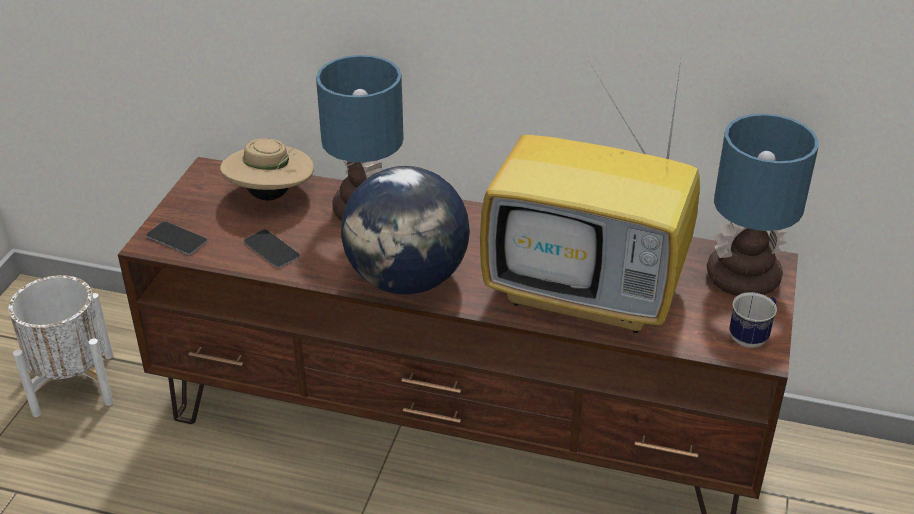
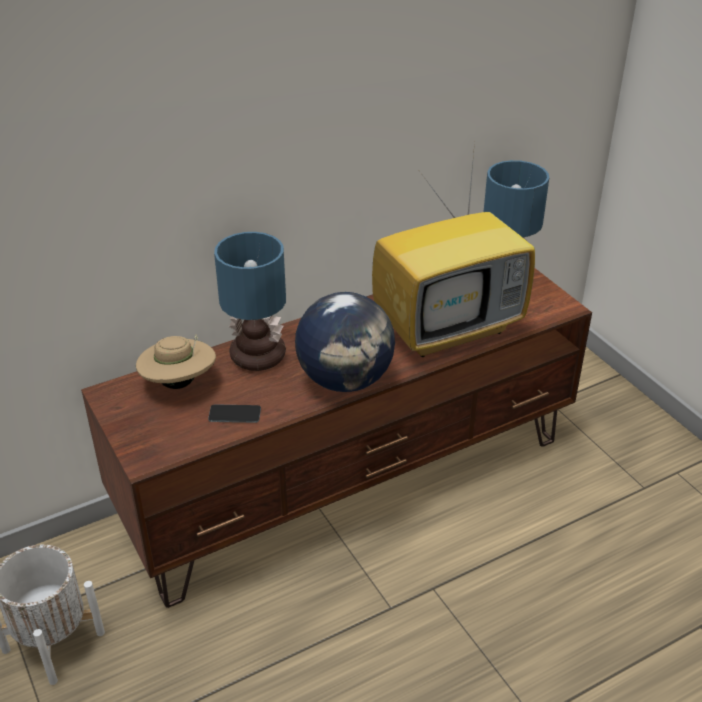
camera: 45 degrees left, 0 degrees up
(176, 239) = (158, 447): phone -> none
(752, 337) = (551, 302): mug -> none

